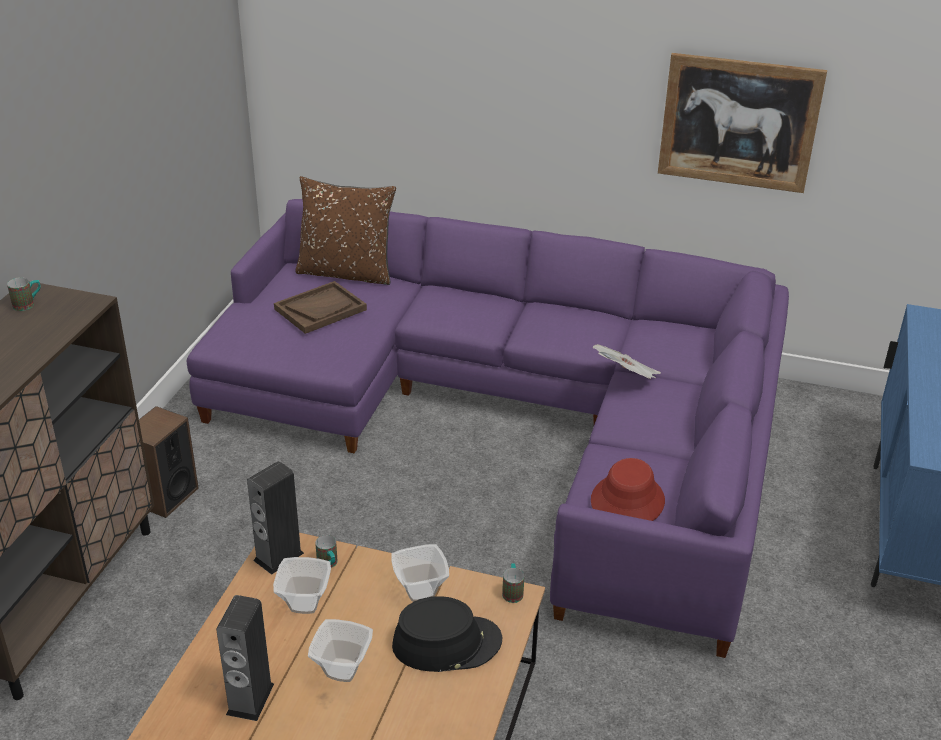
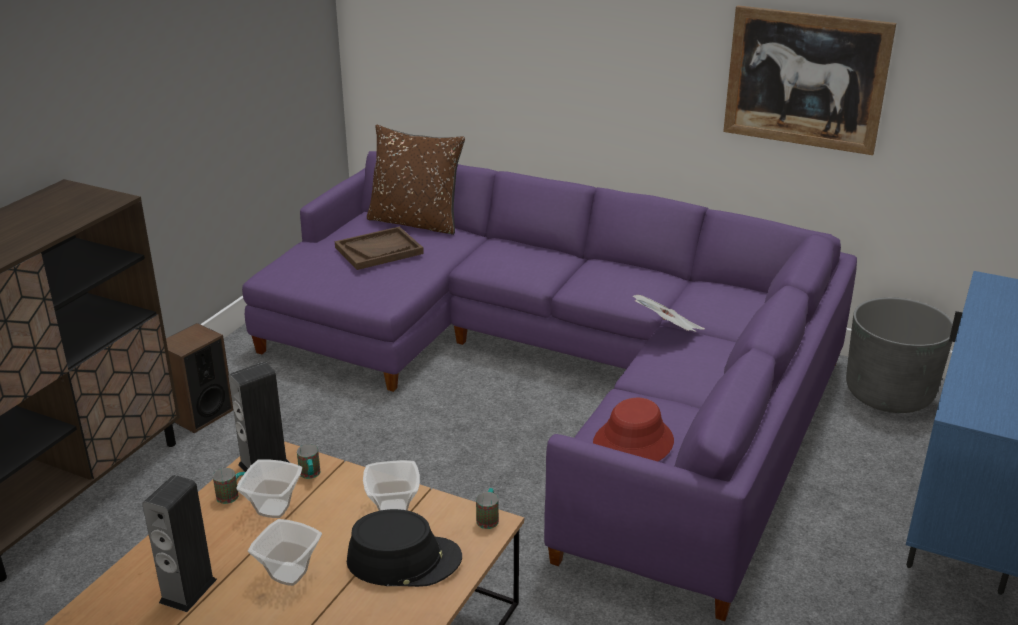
camera: 10 degrees right, 5 degrees down
(28, 304) = (57, 197): mug -> mug (232, 496)
(821, 413) = (889, 394): none -> grey planter

